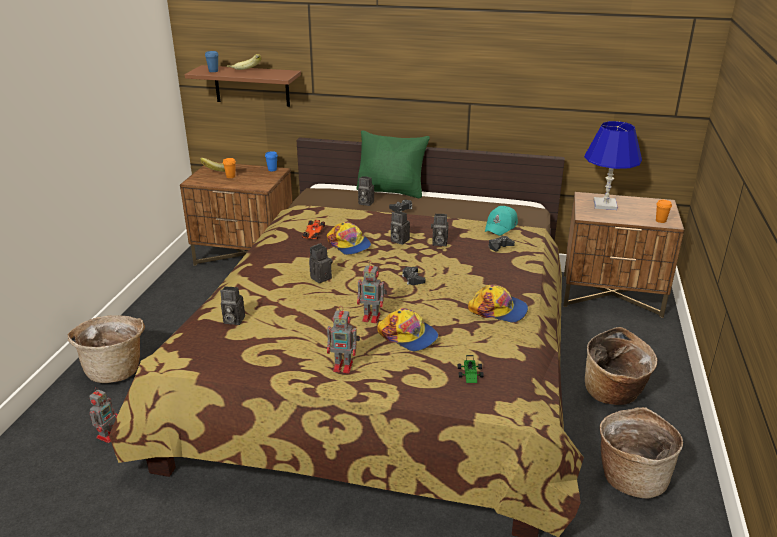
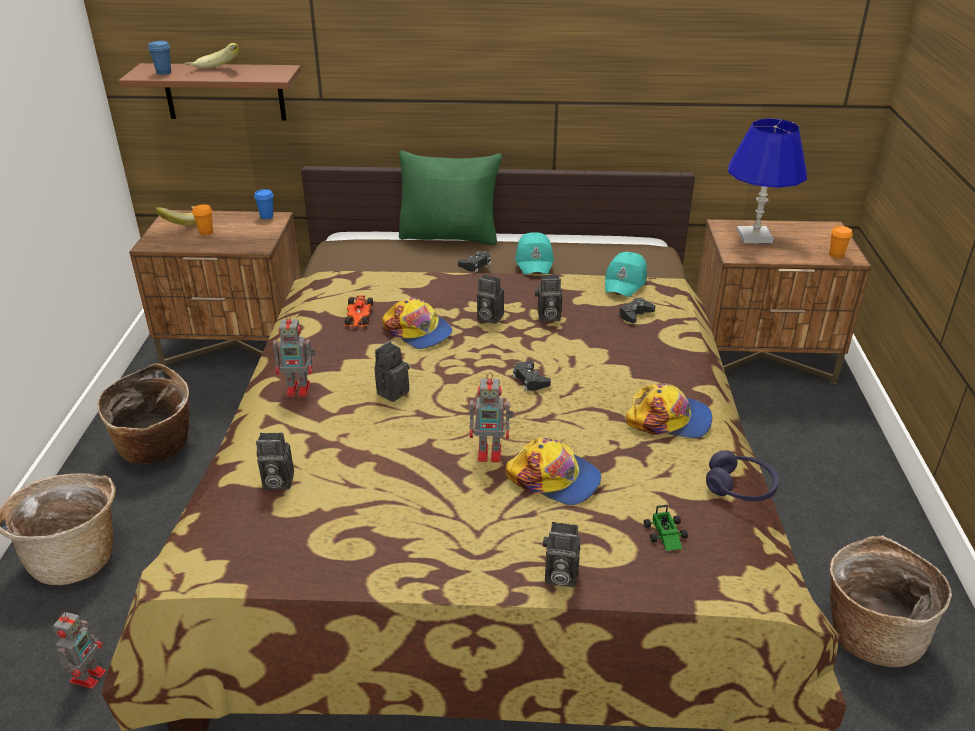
camera: 10 degrees left, 5 degrees up
(344, 366) = (475, 545): toy robot -> toy robot (300, 389)
(365, 203) = (418, 259): camera -> camera (559, 576)
(442, 209) = (535, 261): none -> turquoise cap
(531, 353) = (740, 487): none -> purple headphones
(614, 394) = (808, 507): basket -> basket (156, 449)

